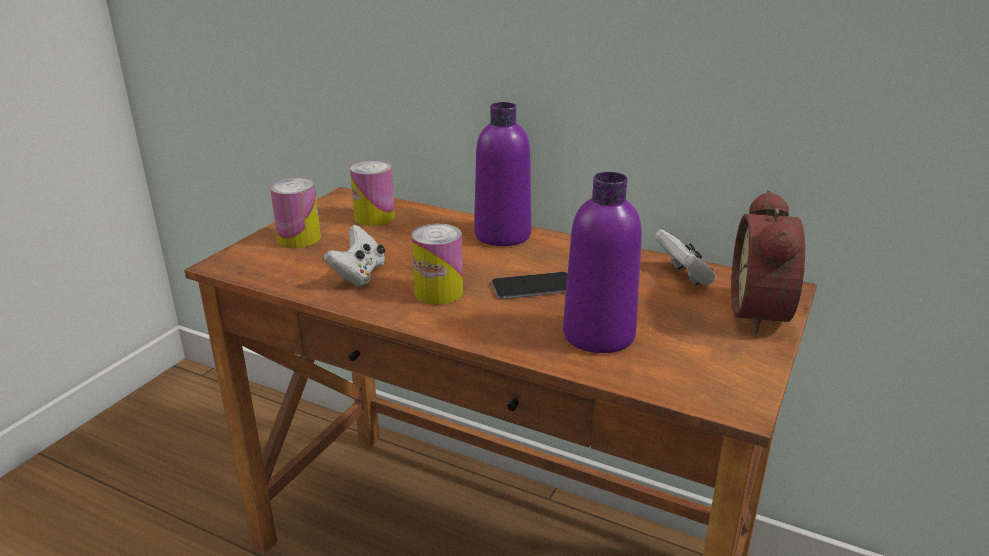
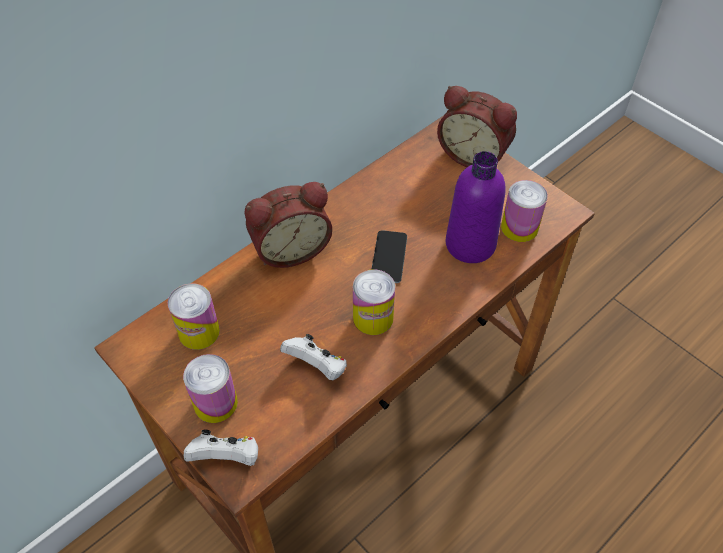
camera: 70 degrees left, 25 degrees up
(502, 235) = (290, 248): purple bottle -> alarm clock
(664, 368) = (519, 228): none -> can
(684, 277) = (411, 170): white game controller -> white game controller (226, 457)

